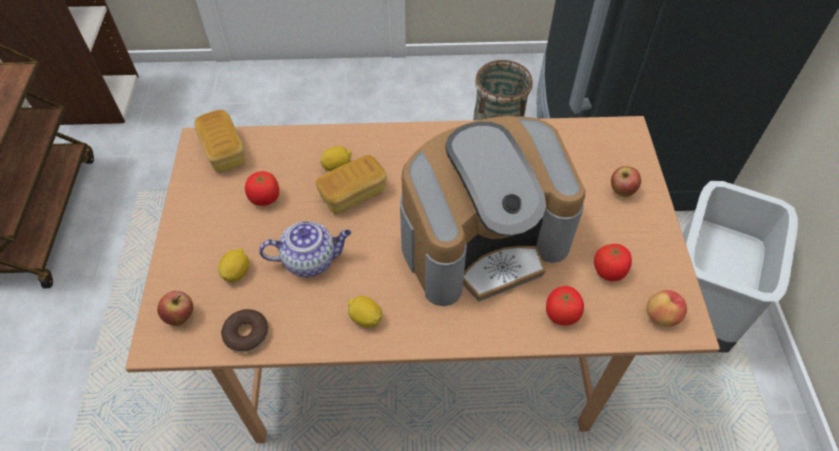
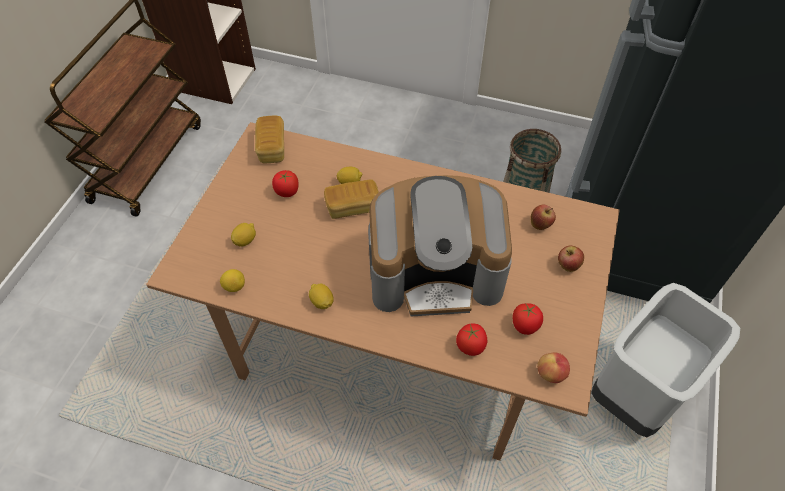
camera: 20 degrees right, 0 degrees up
(181, 317) = (195, 260): apple -> apple (540, 225)
(246, 334) = (234, 286): donut -> lemon
(311, 260) = (301, 247): teapot -> none

